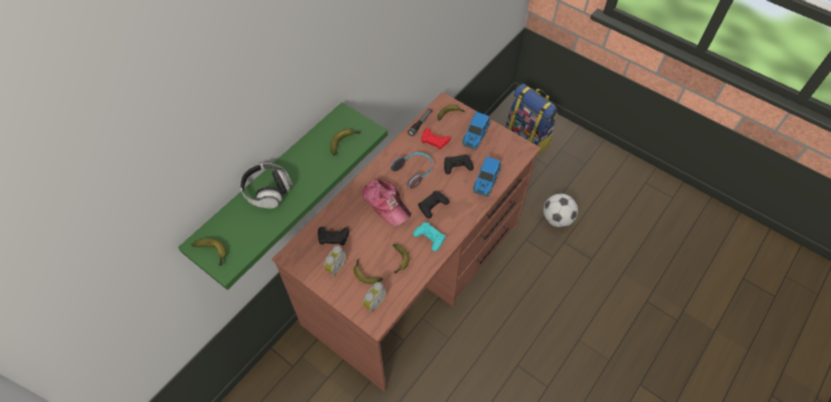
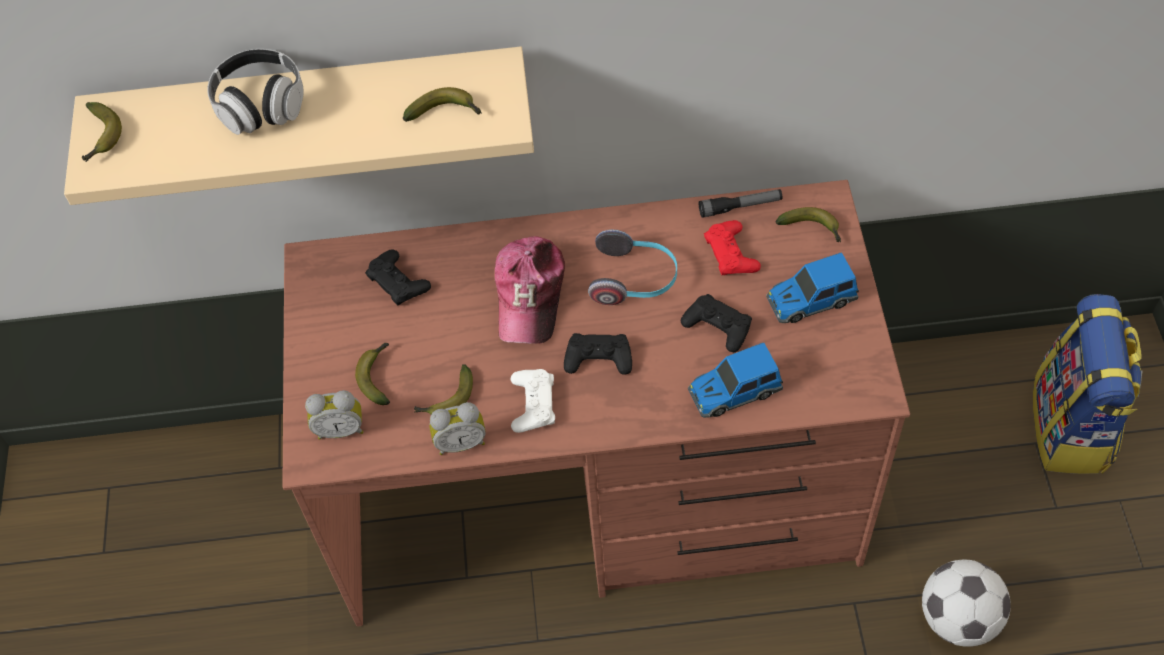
camera: 50 degrees right, 0 degrees up
(271, 184) = (310, 108): green shelf -> beige shelf
(335, 267) = (350, 329): alarm clock -> alarm clock (460, 442)
(429, 238) = (533, 404): turquoise game controller -> white game controller

